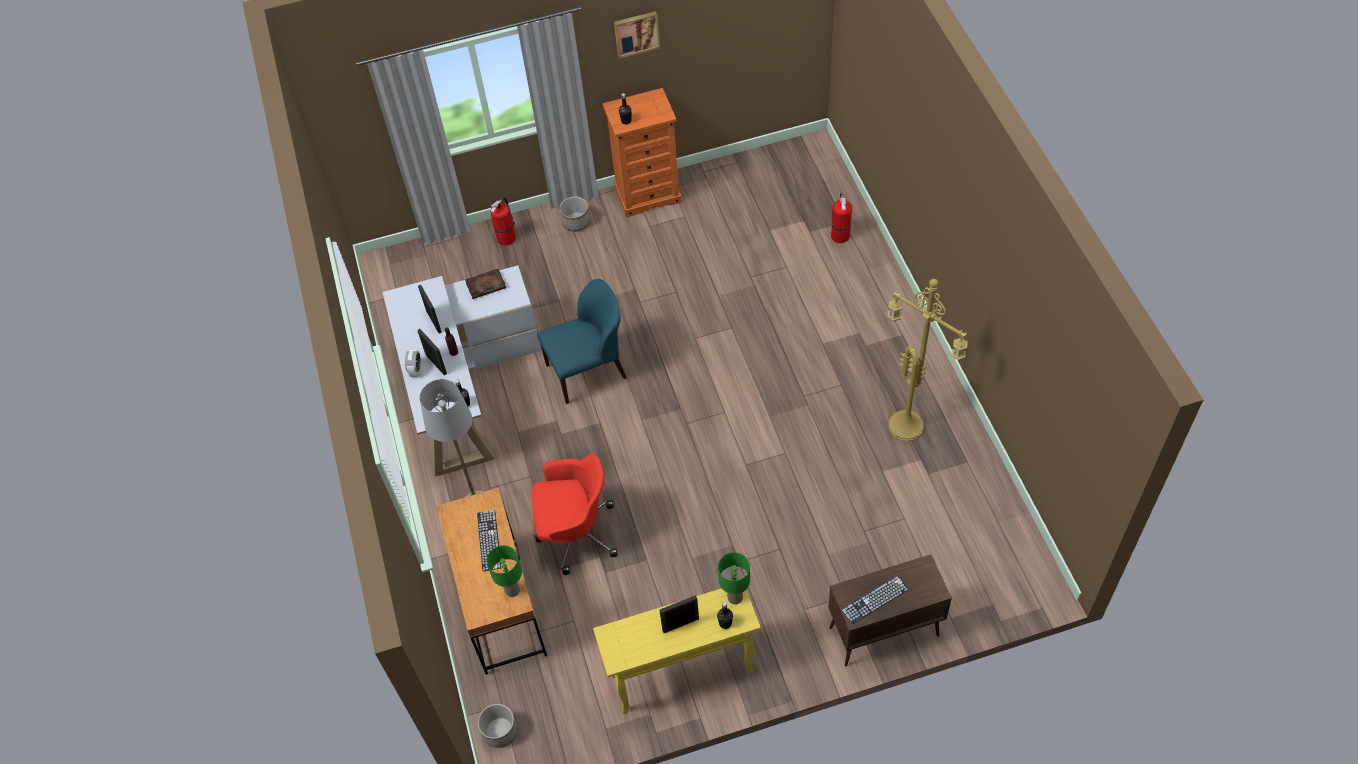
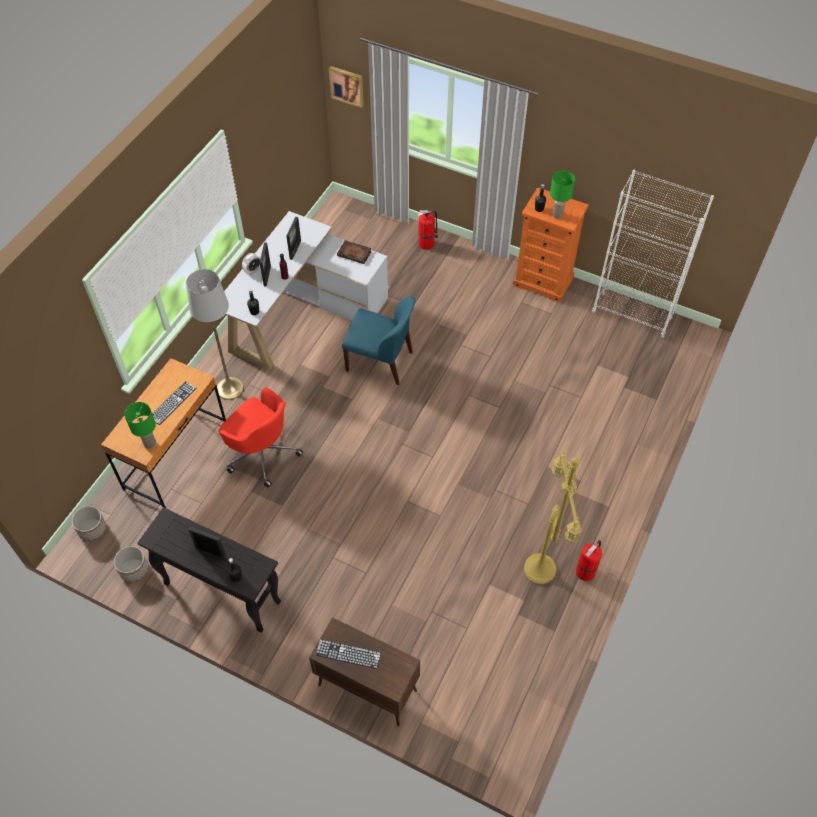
camera: 40 degrees right, 0 degrees up
(576, 222) = (478, 265): planter -> planter (134, 569)
(636, 33) = (582, 145): picture -> picture (347, 85)
(681, 673) = (221, 593): yellow console table -> black console table
(735, 597) = (261, 566): green table lamp -> green table lamp (557, 214)
(751, 167) = (632, 315): none -> white bookcase
(840, 235) = (643, 405): fire extinguisher -> fire extinguisher (586, 571)

